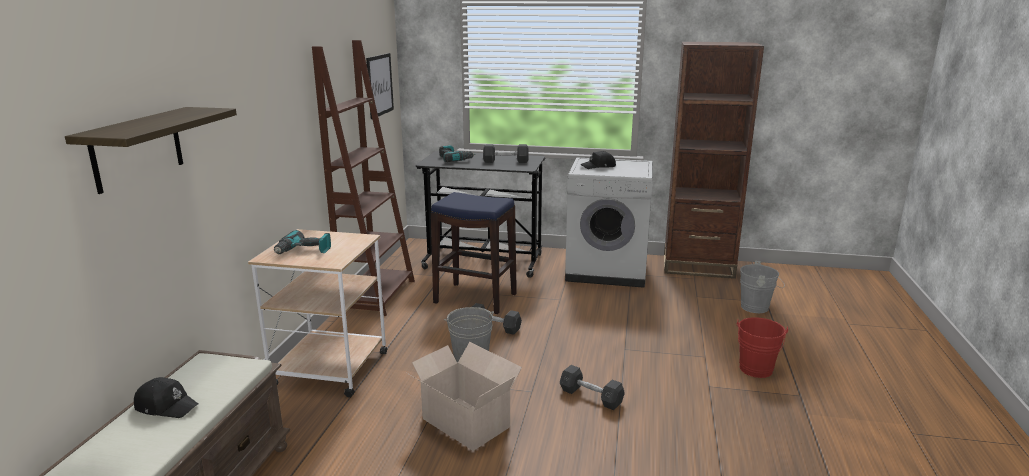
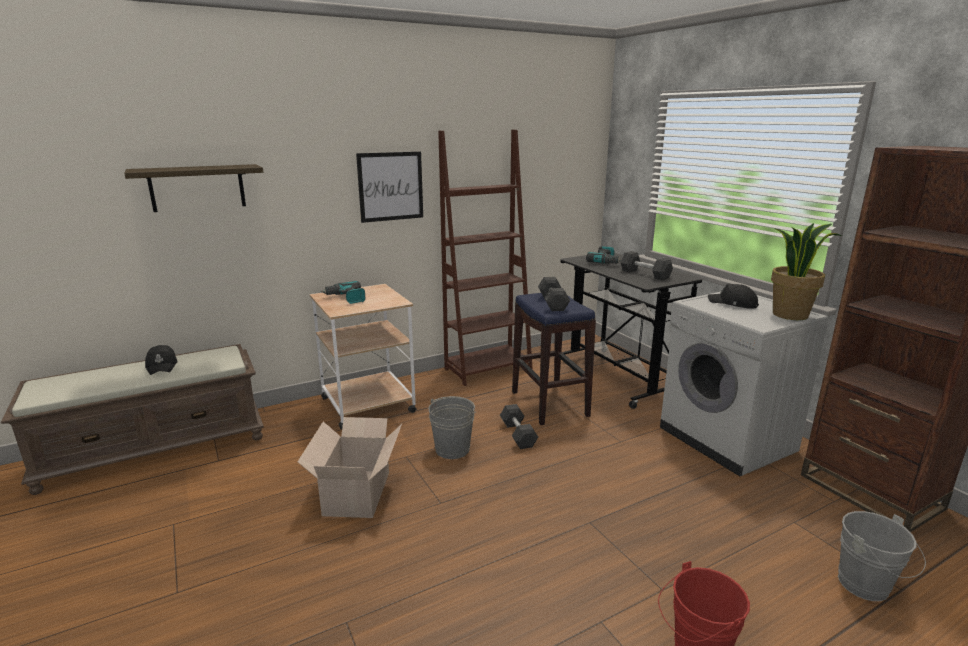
camera: 50 degrees right, 0 degrees up
(379, 85) = (562, 177): picture -> picture (390, 186)
(591, 397) = (472, 541): grey dumbbell -> grey dumbbell (553, 303)
(638, 164) = (790, 314): none -> potted plant

